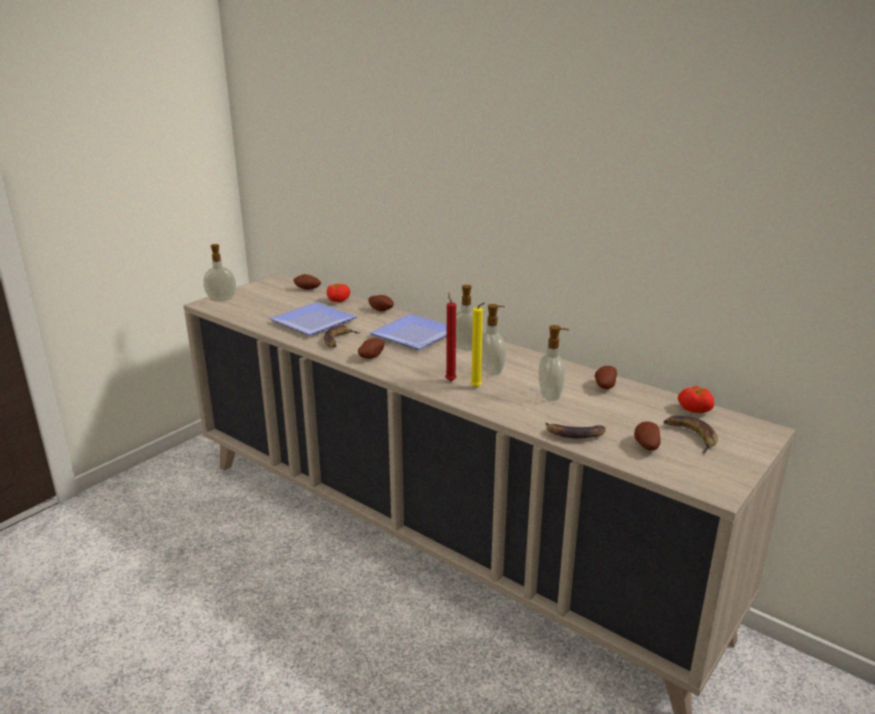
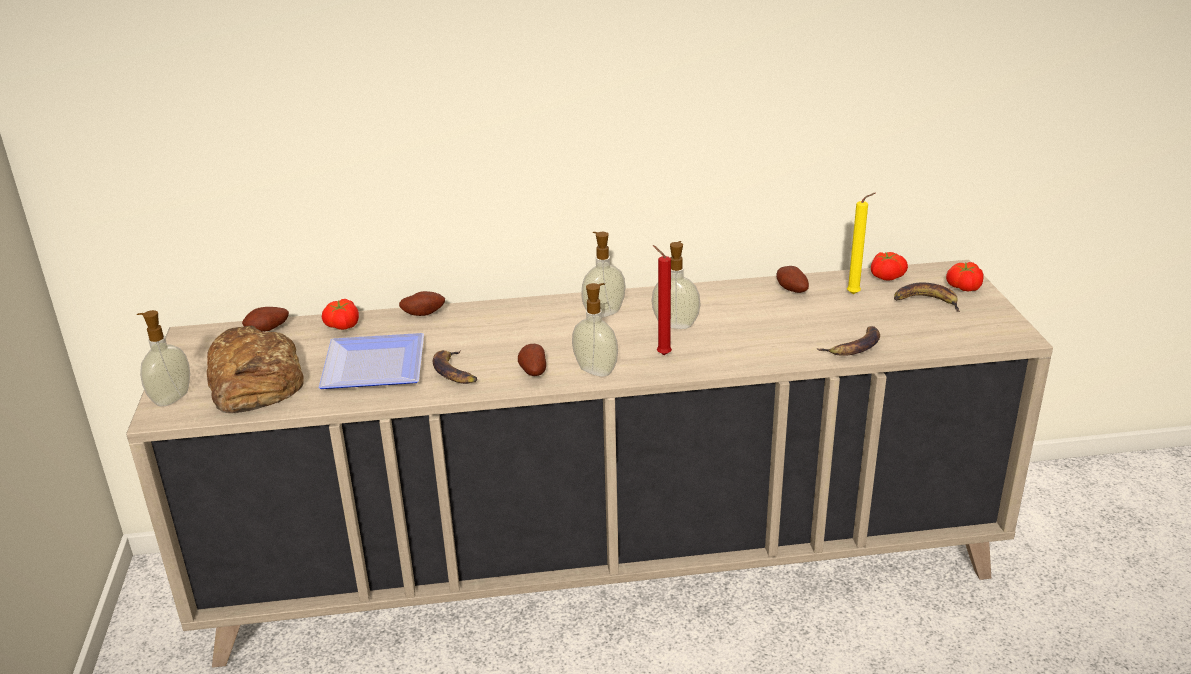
camera: 45 degrees left, 5 degrees up
(260, 306) = (254, 381): none -> bread
(415, 336) = (527, 326): plate -> none
(477, 388) = (700, 349): yellow candle -> yellow candle (855, 294)
(551, 395) = (770, 322): soap dispenser -> soap dispenser (596, 370)
(645, 446) = (916, 328): potato -> none
(744, 442) = (963, 287): none -> tomato

